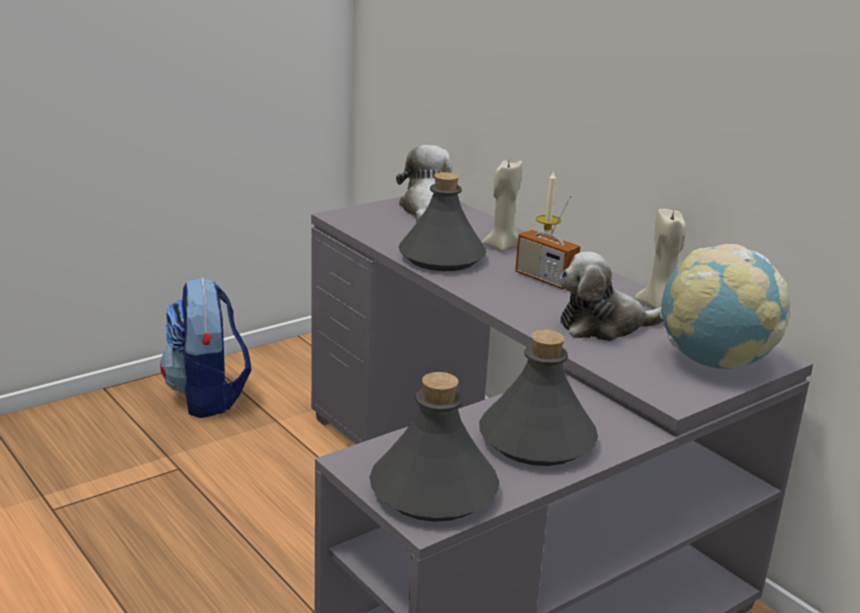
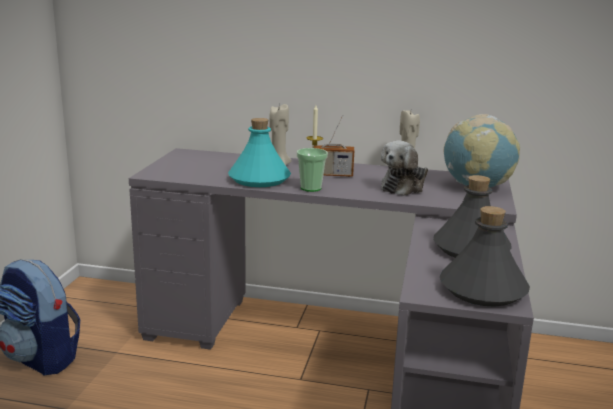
camera: 40 degrees left, 5 degrees down
(425, 209) = (194, 158): plush toy -> none
(442, 258) = (259, 179): grey bottle -> turquoise bottle
(477, 288) = (311, 188): none -> cup

